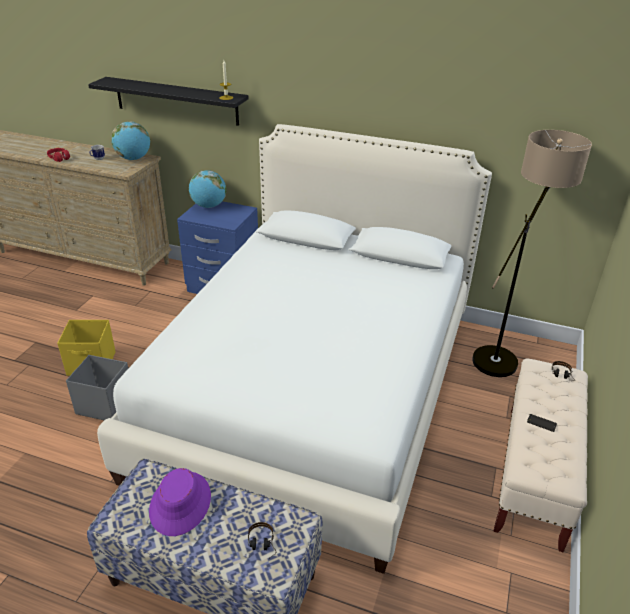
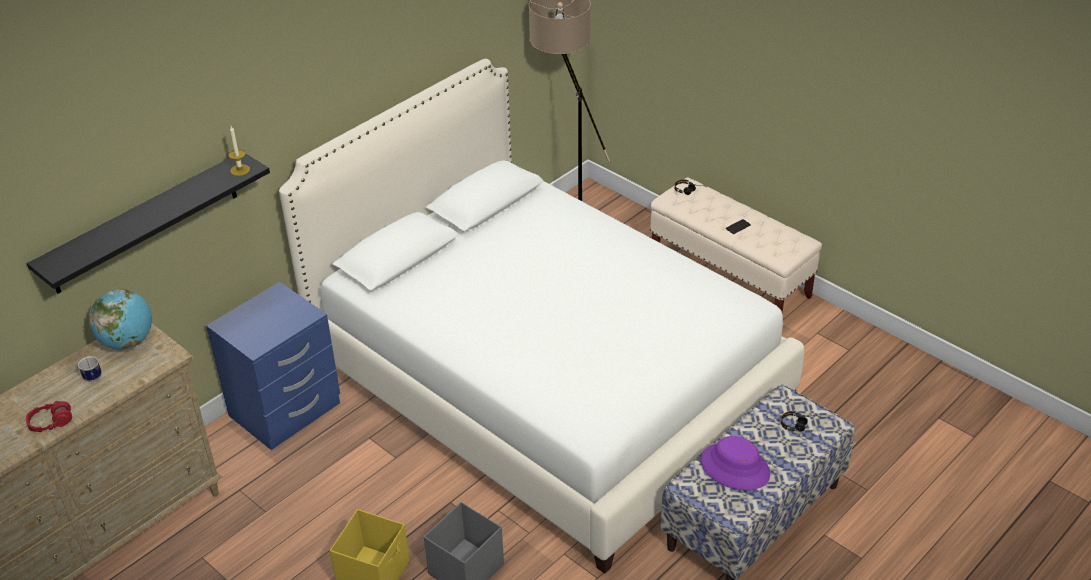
camera: 65 degrees left, 5 degrees up
(209, 206) = (240, 324): globe -> none

